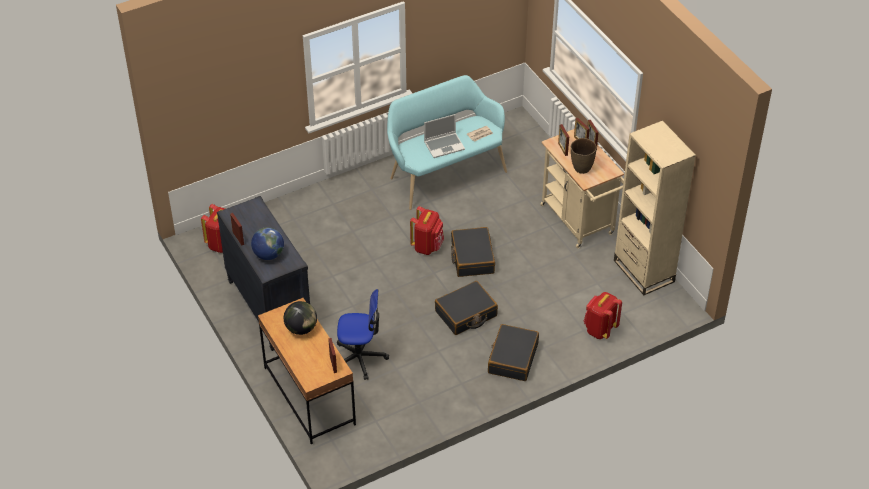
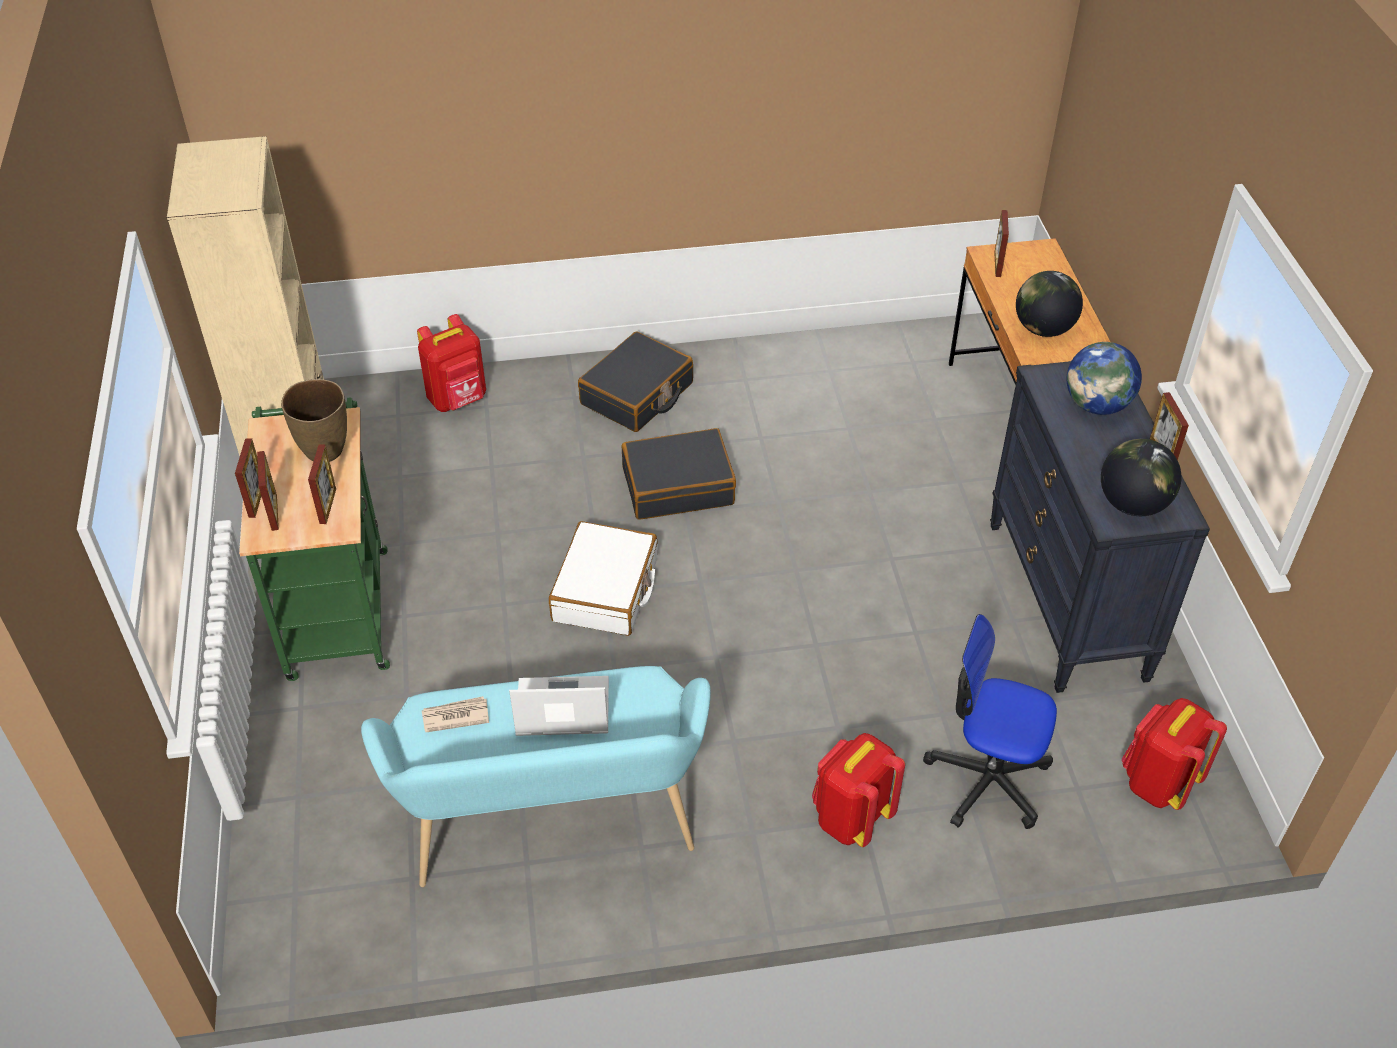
camera: 160 degrees left, 0 degrees up
(248, 213) = (1132, 504): none -> globe
(360, 357) = (907, 462): office chair -> office chair (987, 779)
(427, 246) = (686, 642): red backpack -> red backpack (851, 818)
(472, 258) = (606, 591): black suitcase -> white suitcase
(580, 222) = (337, 604): beige cart -> green cart

